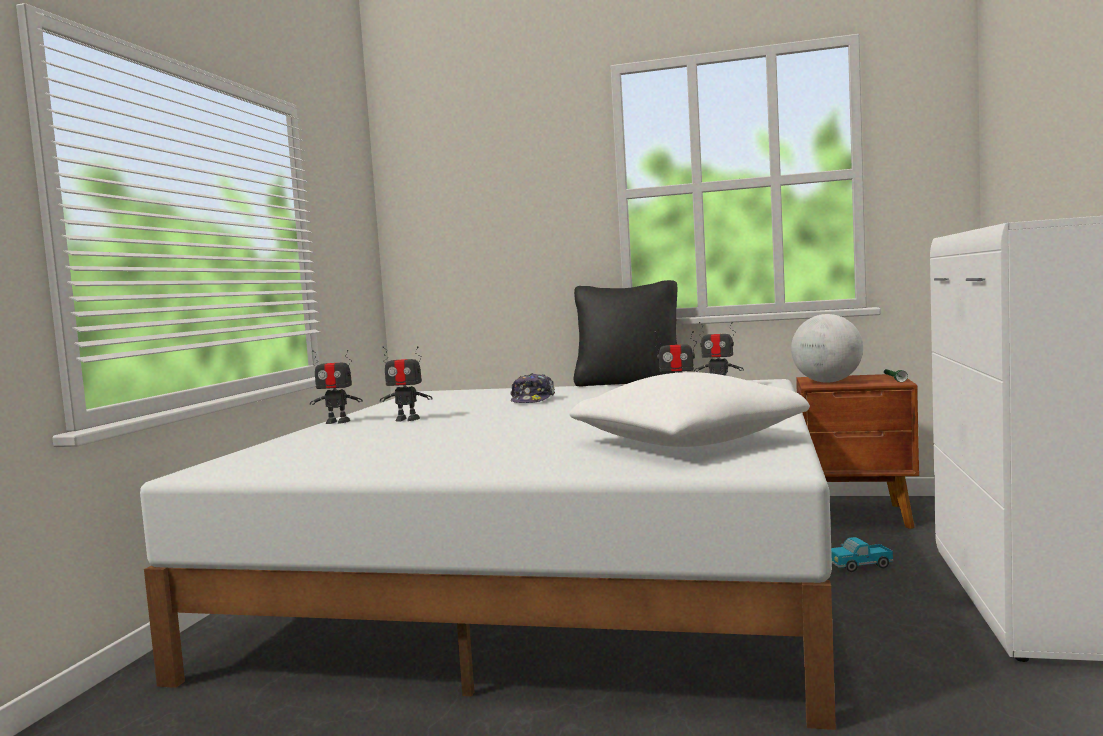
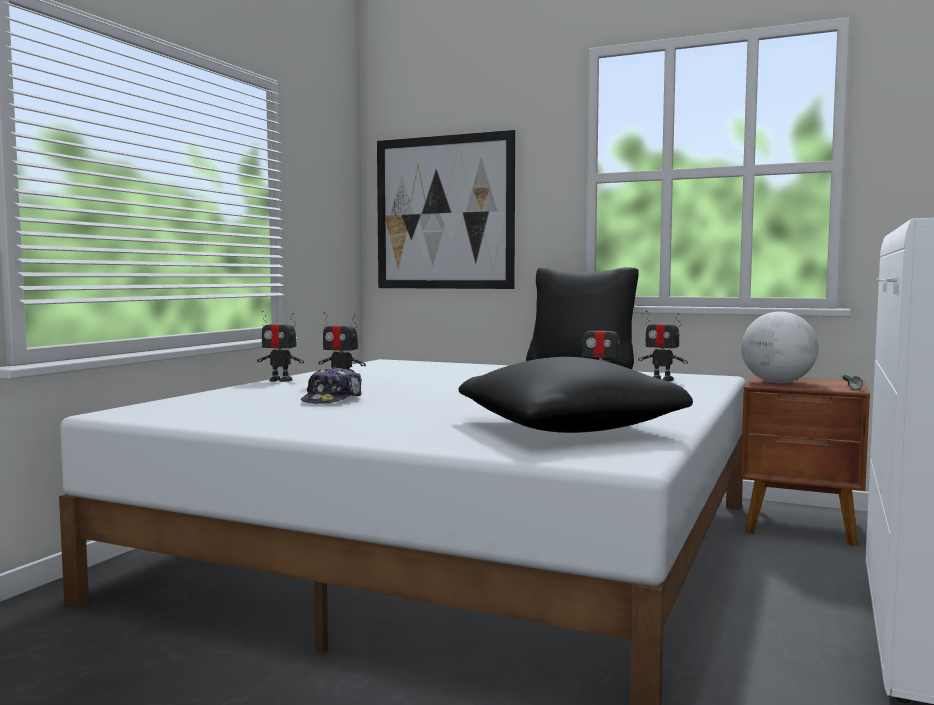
camera: 10 degrees right, 0 degrees up
(470, 235) = (444, 212): none -> picture
(533, 400) = (473, 376): cap -> cap (333, 400)
(687, 442) = (569, 428): white pillow -> black pillow
(859, 566) = (775, 578): toy truck -> none

